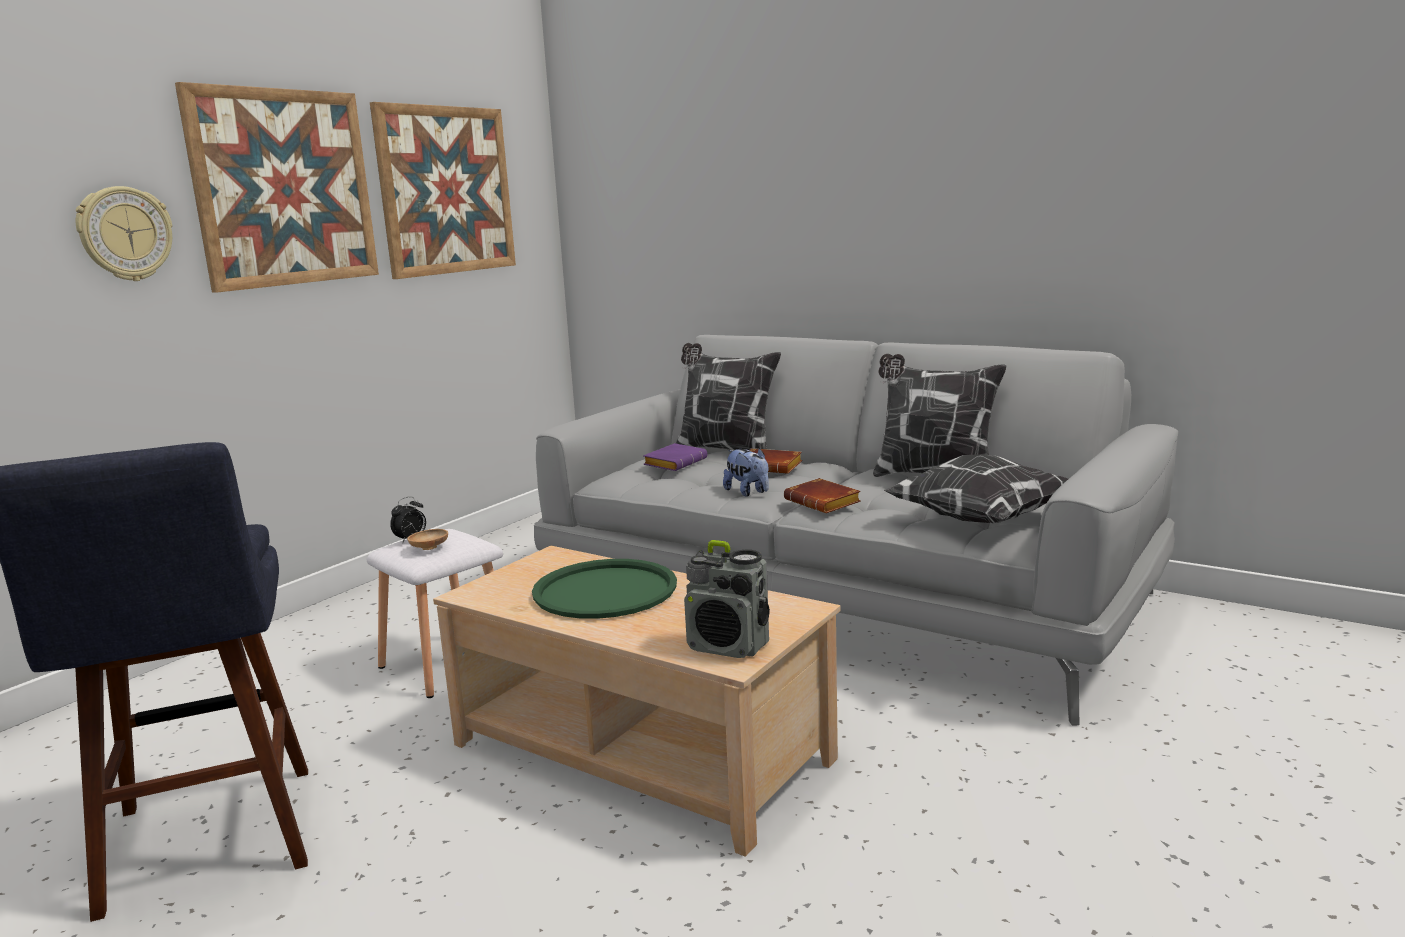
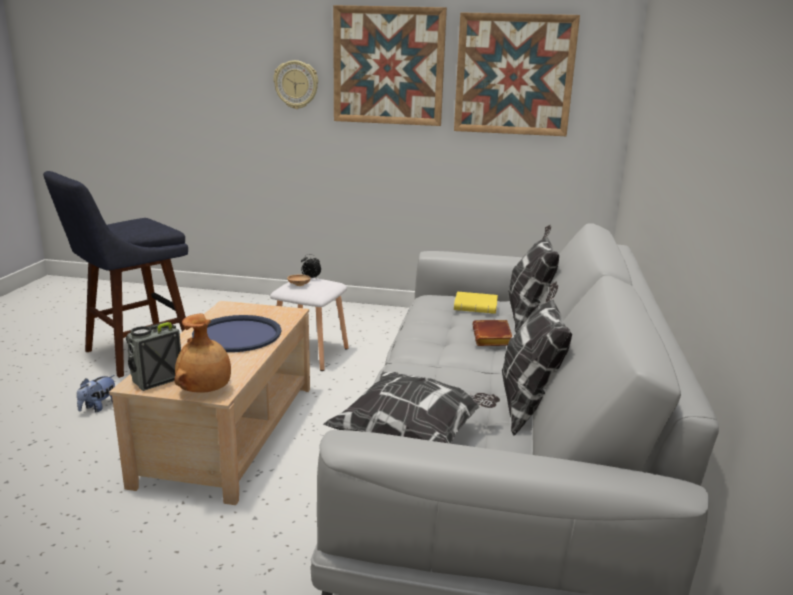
camera: 65 degrees right, 5 degrees up
(605, 591) = (237, 335): green tray -> blue tray
(675, 462) = (477, 307): purple book -> yellow book
(729, 647) = (156, 380): radio -> radio turned 45 degrees clockwise
(748, 492) = (431, 341): plush toy -> plush toy (99, 407)
(791, 615) = (205, 391): none -> brown vase
(825, 502) = (416, 369): brown book -> none

